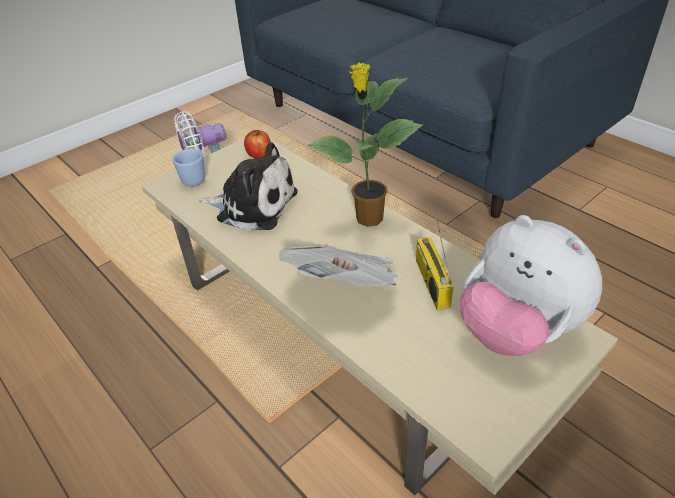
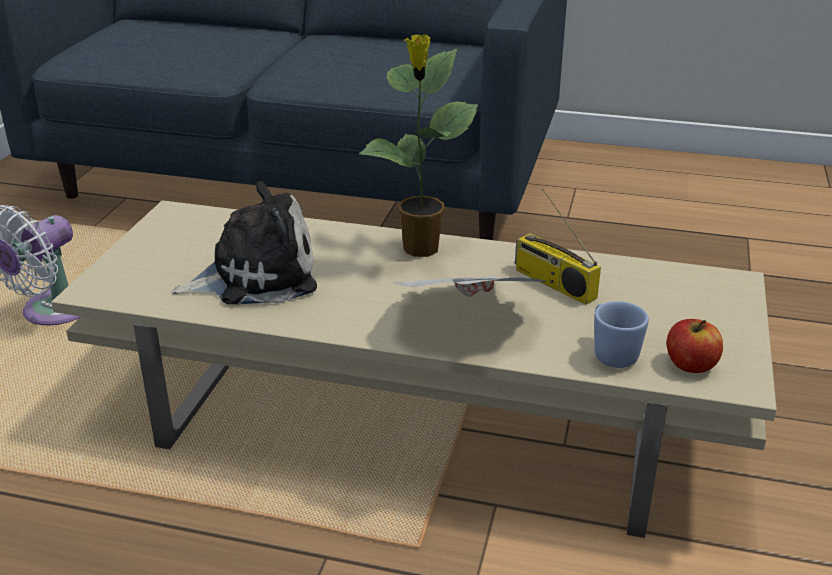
camera: 35 degrees left, 10 degrees down
(196, 178) = (132, 270): blue mug -> blue mug (611, 353)
(259, 155) = (197, 223): apple -> apple (690, 365)
(516, 330) = (676, 295): plush toy -> none

